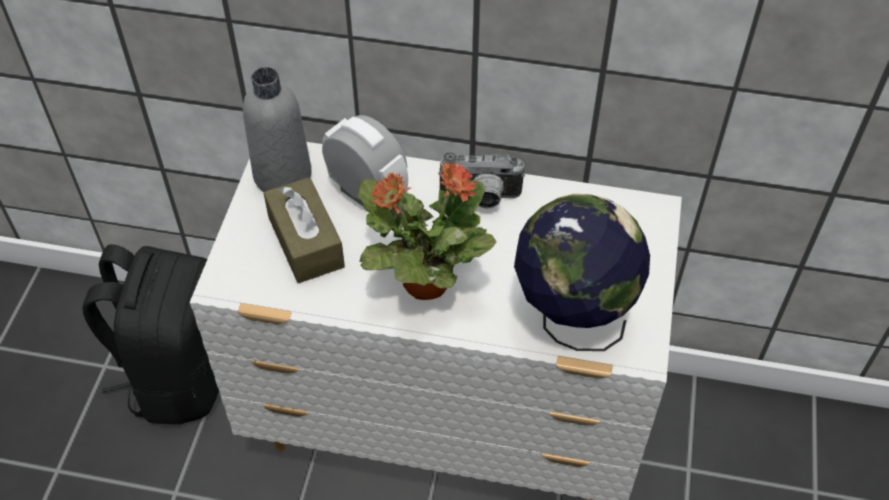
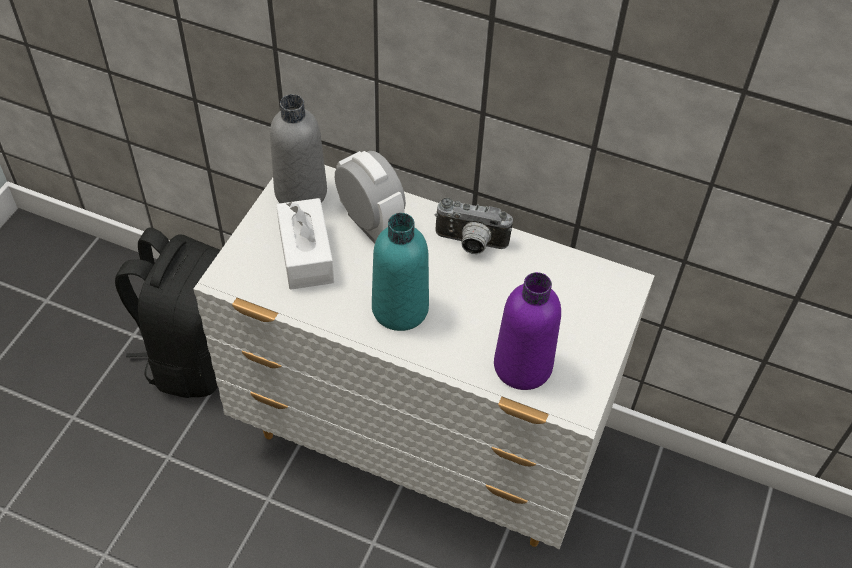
camera: 10 degrees right, 0 degrees up
(306, 242) = (306, 254): brown tissue box -> white tissue box
(424, 282) = (400, 309): potted plant -> turquoise bottle
(571, 319) = (522, 366): globe -> purple bottle

